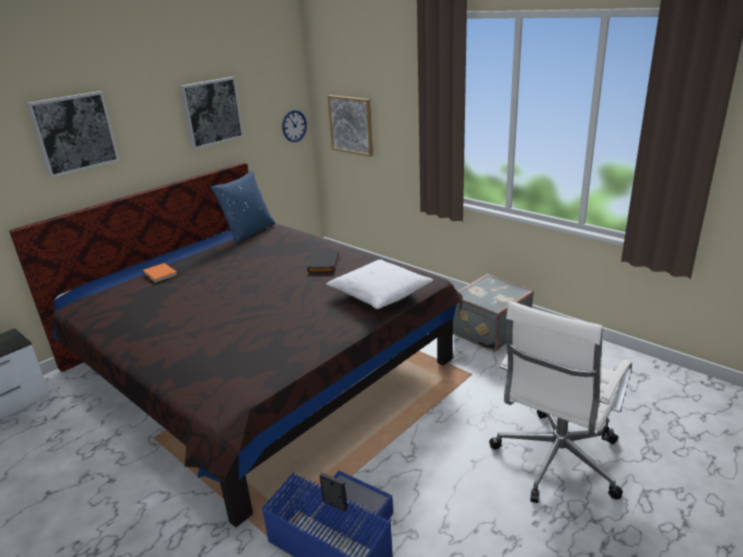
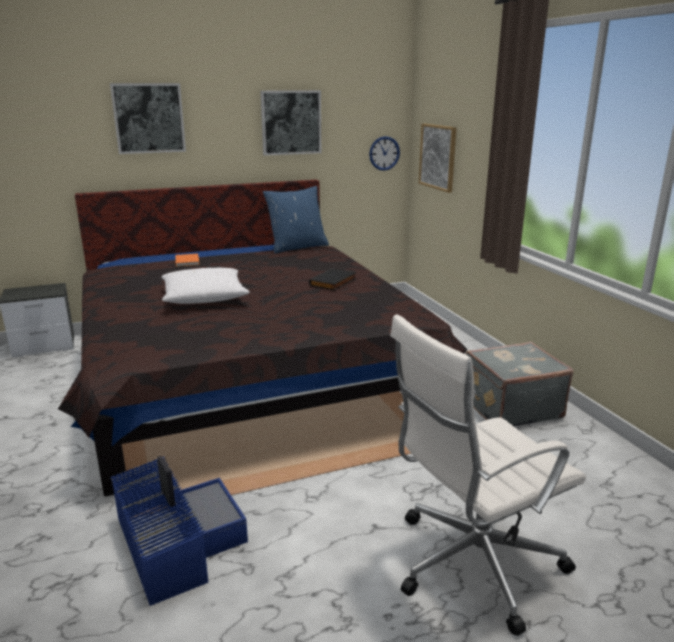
camera: 25 degrees right, 5 degrees down
(380, 294) = (356, 316): white pillow -> white pillow (204, 297)

